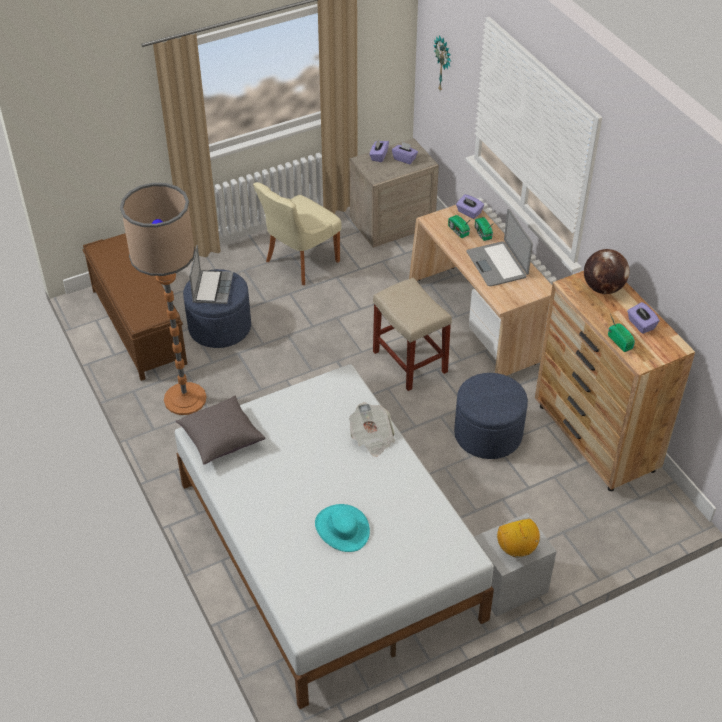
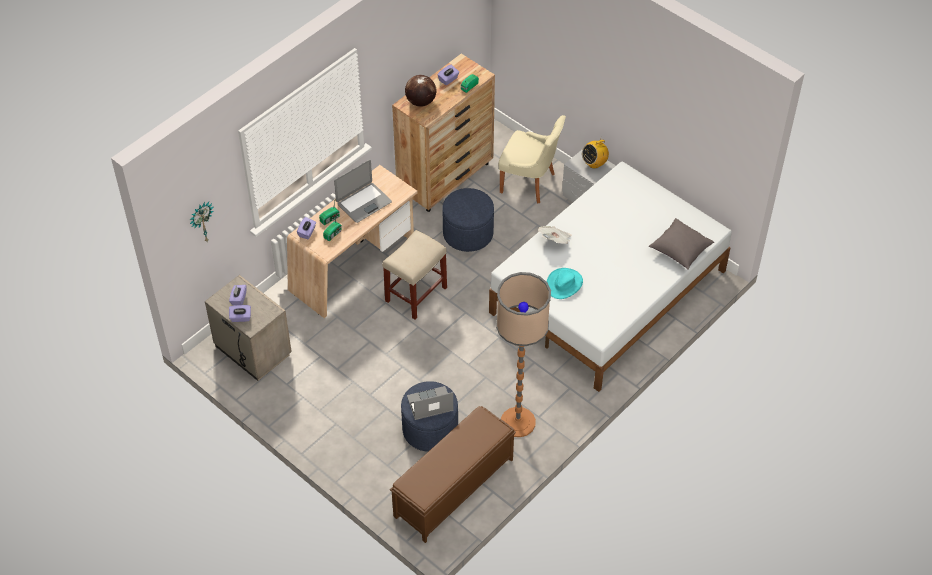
camera: 110 degrees left, 5 degrees up
(221, 438) = (597, 320): grey pillow -> grey pillow (680, 250)
(299, 262) = (327, 401): beige chair -> beige chair (529, 183)
(342, 529) = (636, 234): turquoise hat -> turquoise hat (564, 284)

